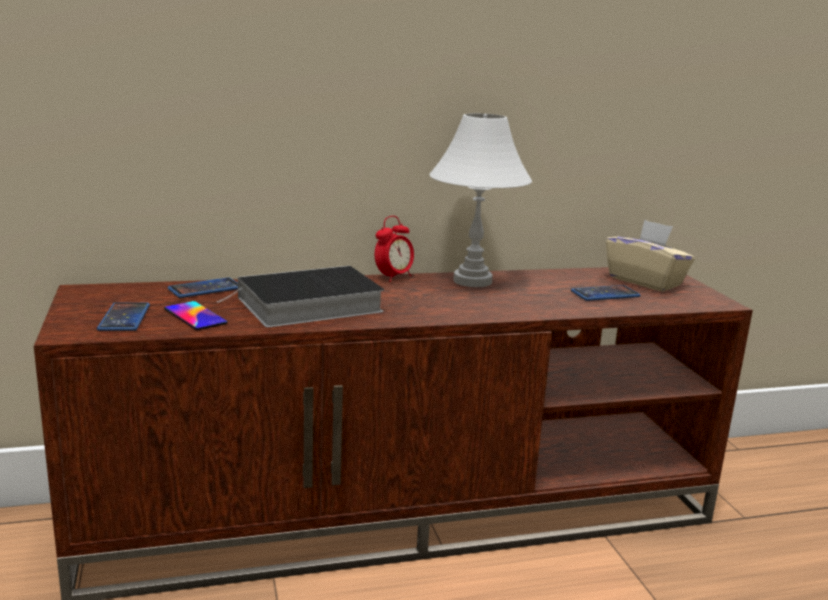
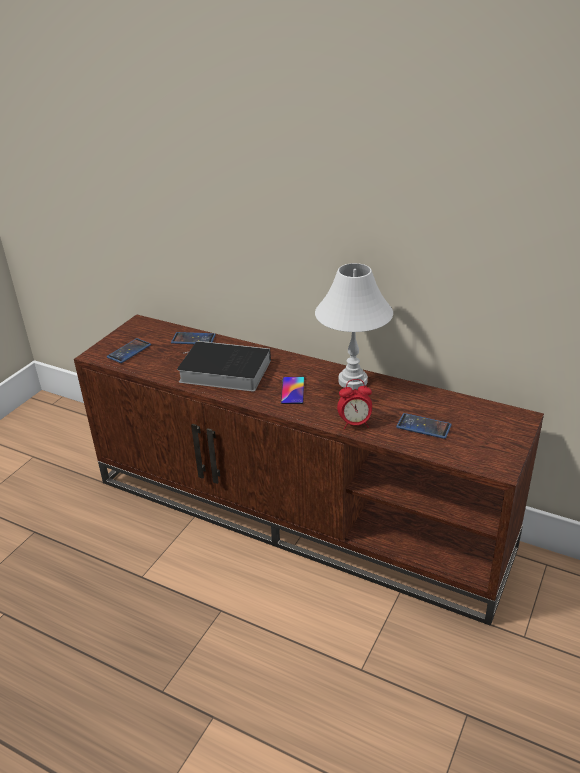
camera: 45 degrees right, 15 degrees up
(195, 316) = (159, 361): phone -> phone (292, 390)
(393, 277) = (308, 361): alarm clock -> alarm clock (355, 424)
(645, 281) = (483, 424): beige tissue box -> none

